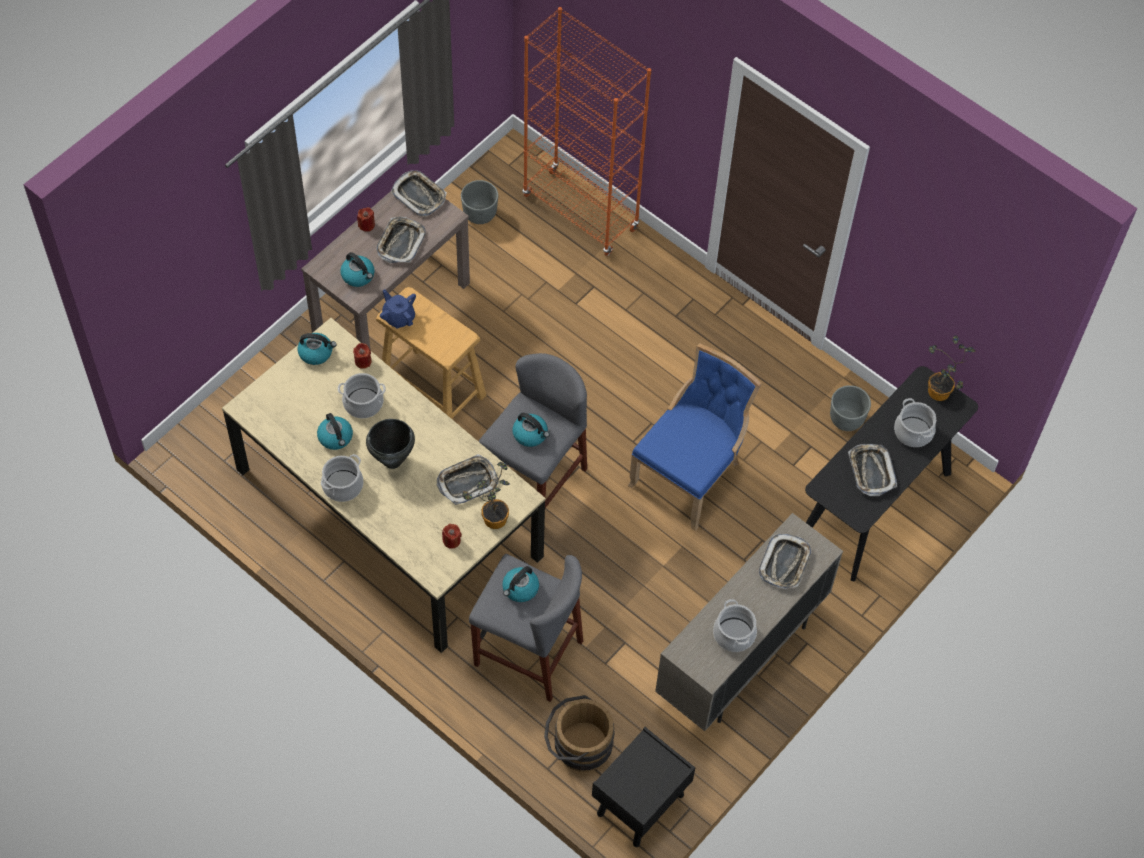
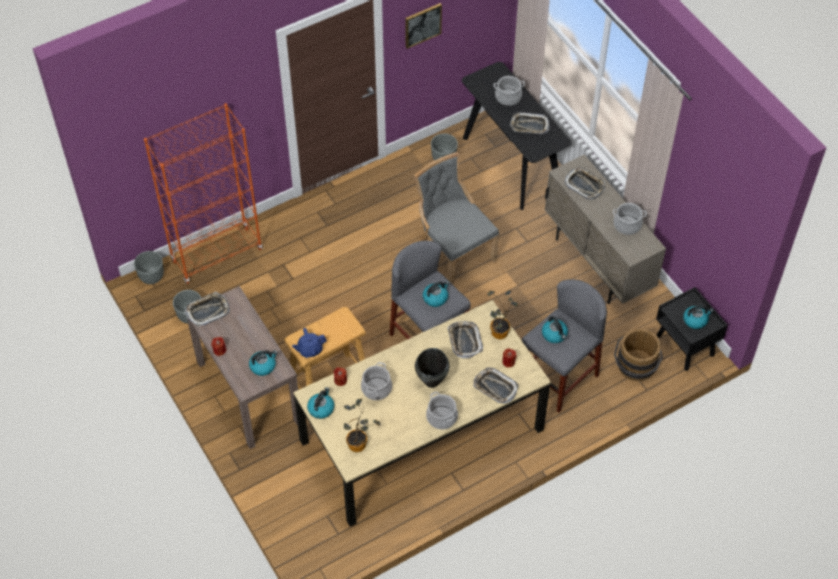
camera: 70 degrees left, 5 degrees down
(336, 437) = (399, 412): kettle -> kettle (695, 320)
(400, 243) = (245, 333): tray -> tray (495, 387)
(522, 157) = (151, 276): none -> grey planter
(690, 474) = (453, 252): blue chair -> grey chair
(907, 251) = (422, 25): none -> picture
(939, 394) = (486, 77): potted plant -> potted plant (360, 445)

